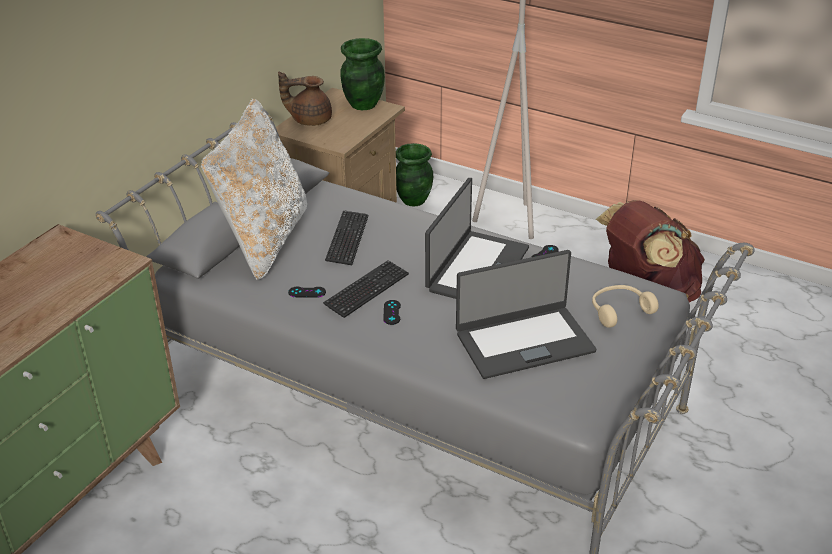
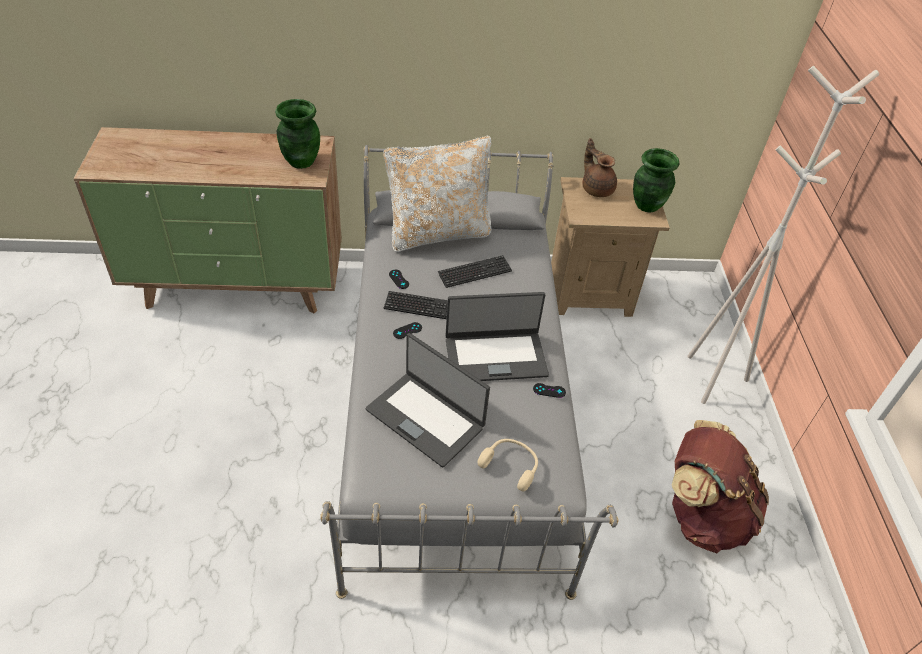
camera: 55 degrees right, 10 degrees up
(413, 200) = (678, 309): green vase -> green vase (301, 161)

